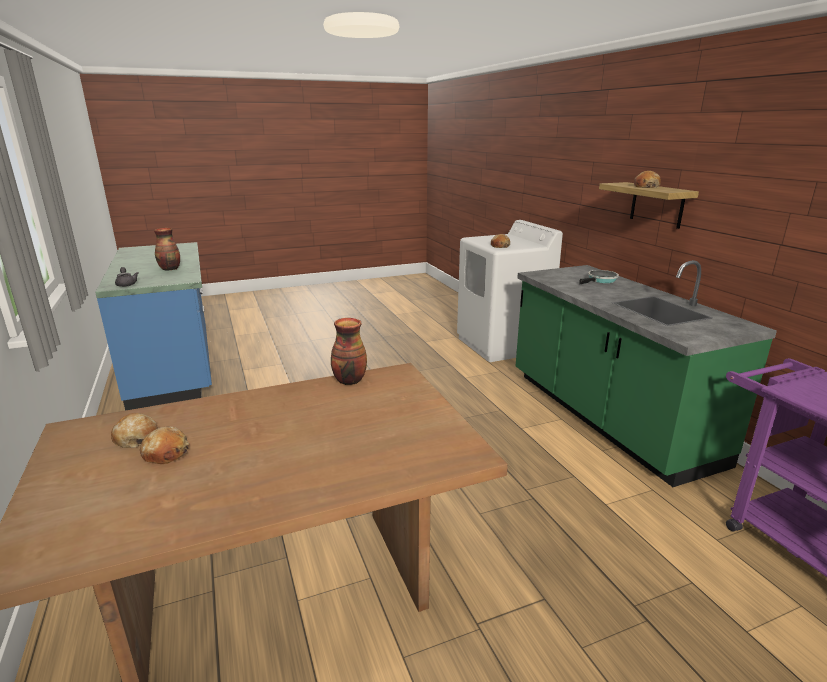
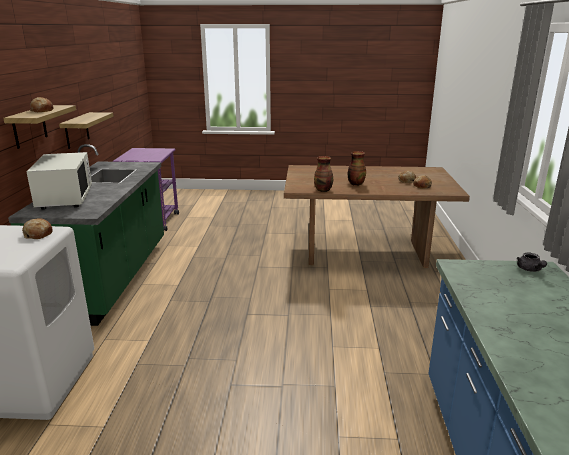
camera: 155 degrees left, 0 degrees up
(170, 269) = (501, 299): vase -> vase (355, 184)
(600, 280) = (65, 198): frying pan -> white microwave
(755, 255) = (77, 130): none -> shelf

